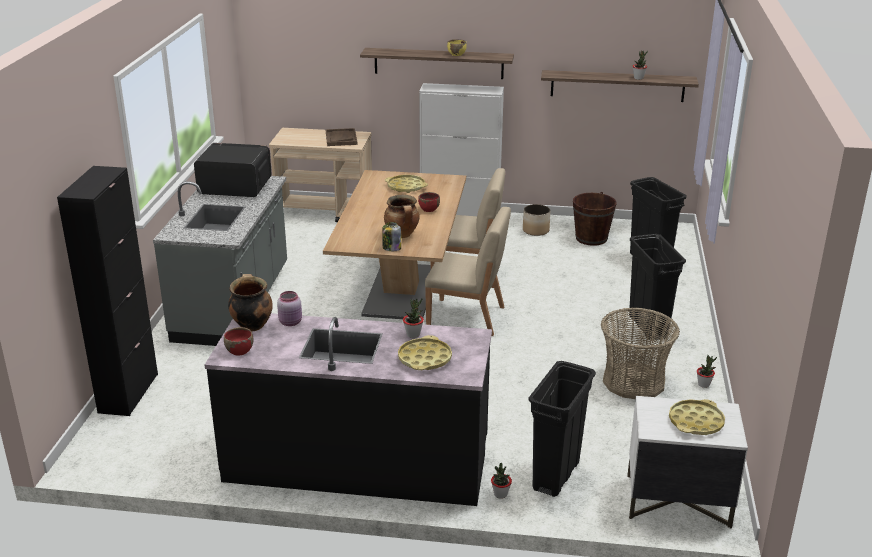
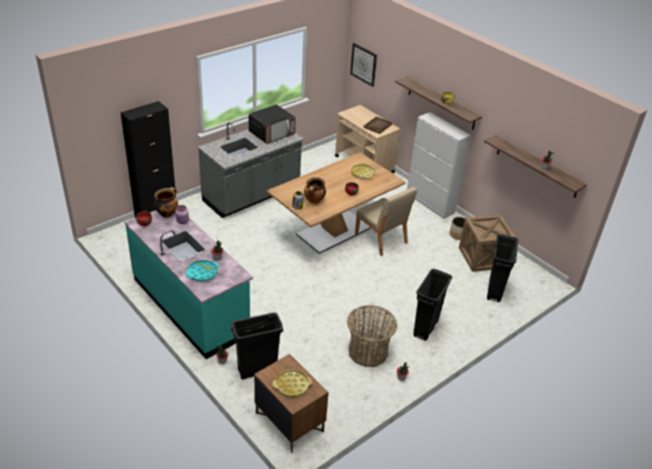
camera: 40 degrees right, 10 degrees up
(234, 187) = (272, 133): microwave -> microwave turned 90 degrees clockwise
(275, 61) = (364, 64): none -> wall clock
(357, 462) = (191, 306): black counter -> turquoise counter
(424, 359) = (202, 273): yellow tray -> turquoise tray
(467, 317) = (342, 265): beige chair -> none
(591, 238) = (483, 257): brown bucket -> crate
(677, 501) = (289, 422): white nightstand -> brown nightstand

